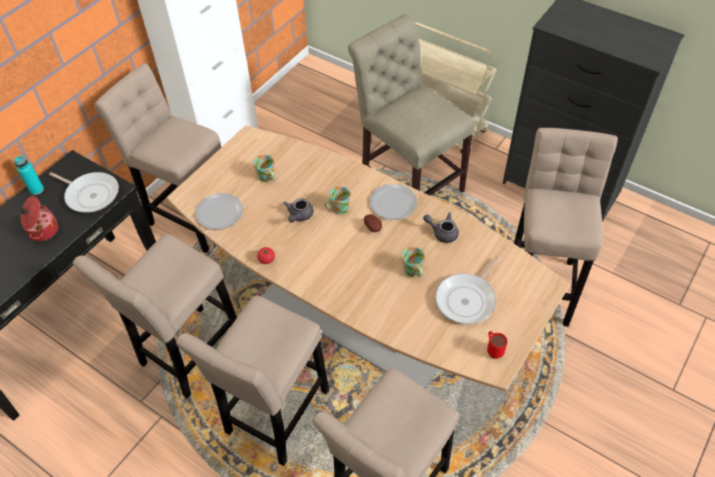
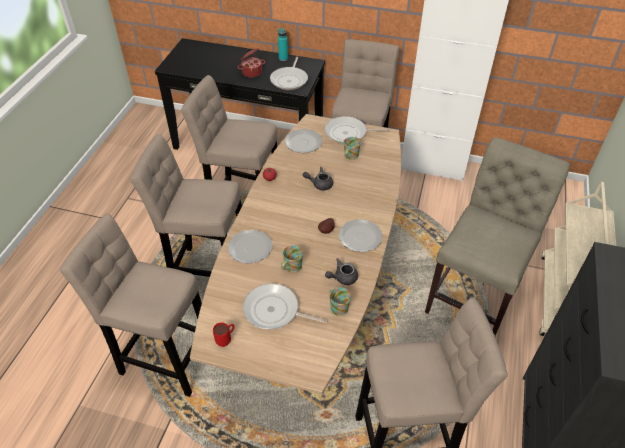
camera: 70 degrees right, 5 degrees down
(227, 168) = (348, 133): none -> frying pan
(337, 208) = (338, 204): mug -> mug (338, 306)
(371, 303) = (249, 247): none -> plate
(442, 232) = (342, 278): grey teapot -> grey teapot turned 120 degrees counterclockwise

